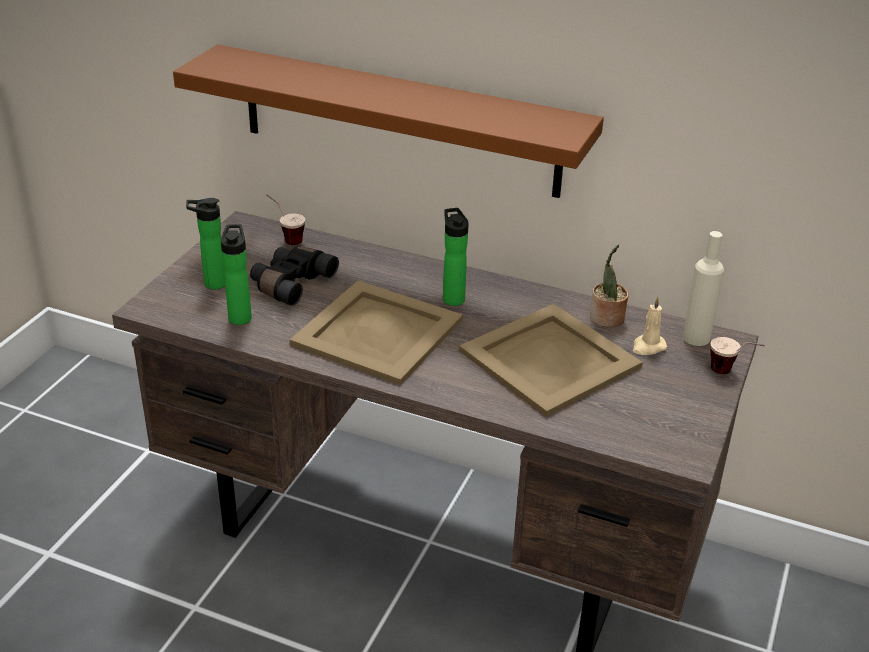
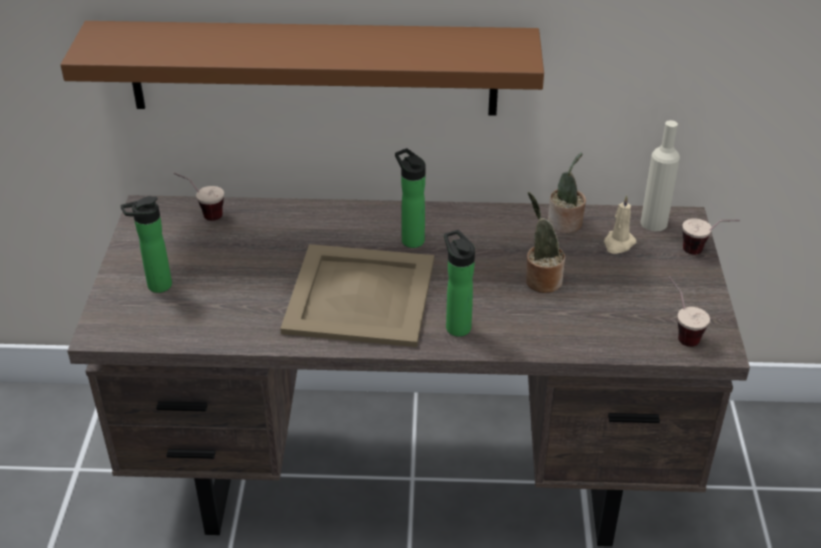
camera: 20 degrees left, 5 degrees up
(240, 316) = (209, 315): bottle -> bottle (456, 325)
(290, 283) = (239, 264): black binoculars -> none
(551, 359) = (541, 280): beige tray -> potted plant
(658, 436) = (680, 332): none -> cup

